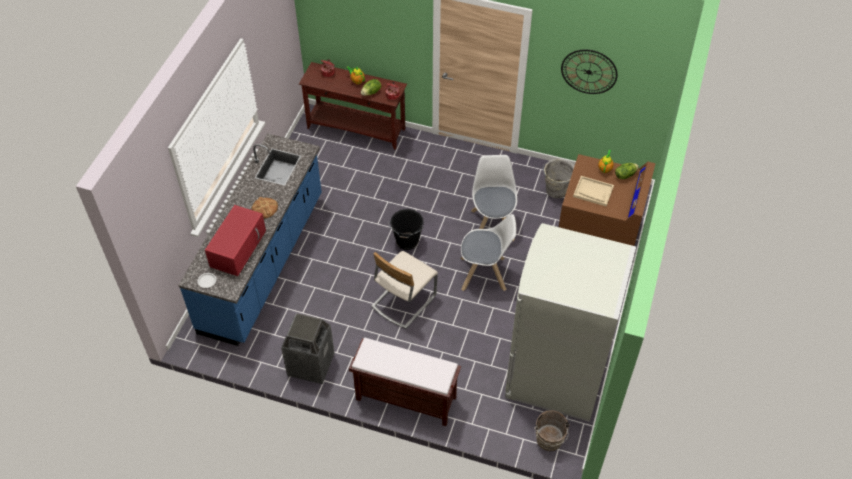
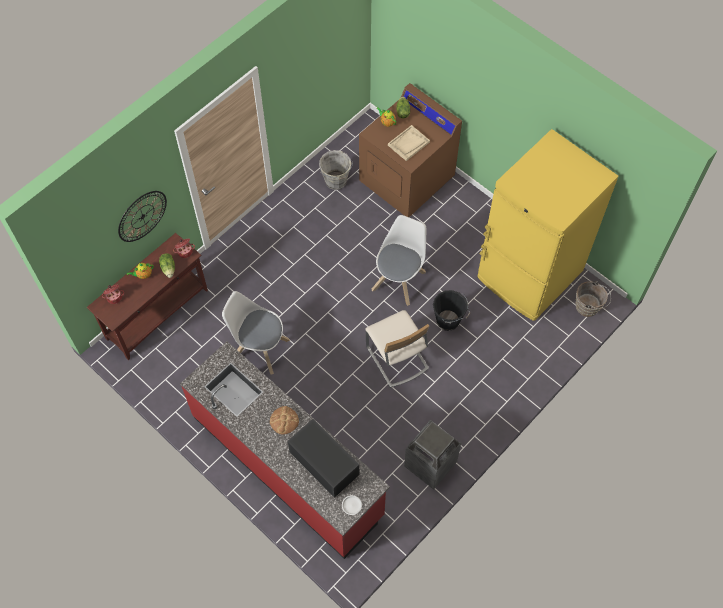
camera: 65 degrees left, 10 degrees up
(238, 247) = (323, 462): red microwave -> black microwave
(264, 263) = (288, 465): blue counter -> red counter
(405, 398) = (501, 399): brown bench -> none
(407, 242) = (329, 327): black bucket -> black bucket (448, 321)
(492, 223) = (346, 248): chair -> chair (259, 348)
(554, 375) = (529, 274): white fridge -> yellow fridge
(589, 72) = (309, 70): wall clock -> wall clock (142, 216)

